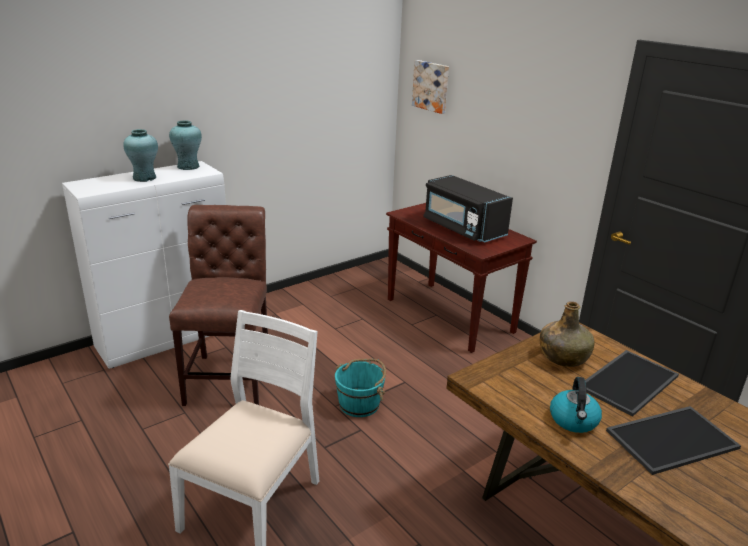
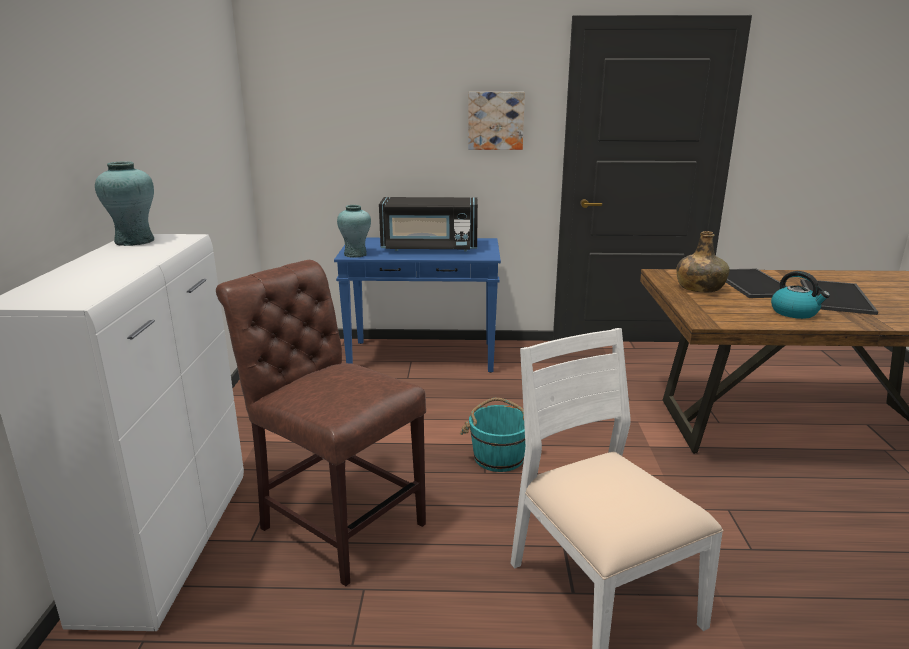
camera: 50 degrees left, 5 degrees down
(144, 178) = (114, 264): turquoise vase -> turquoise vase (355, 254)
(431, 86) = (308, 104): picture -> picture (495, 120)
(450, 316) = (423, 356): brown console table -> blue console table

